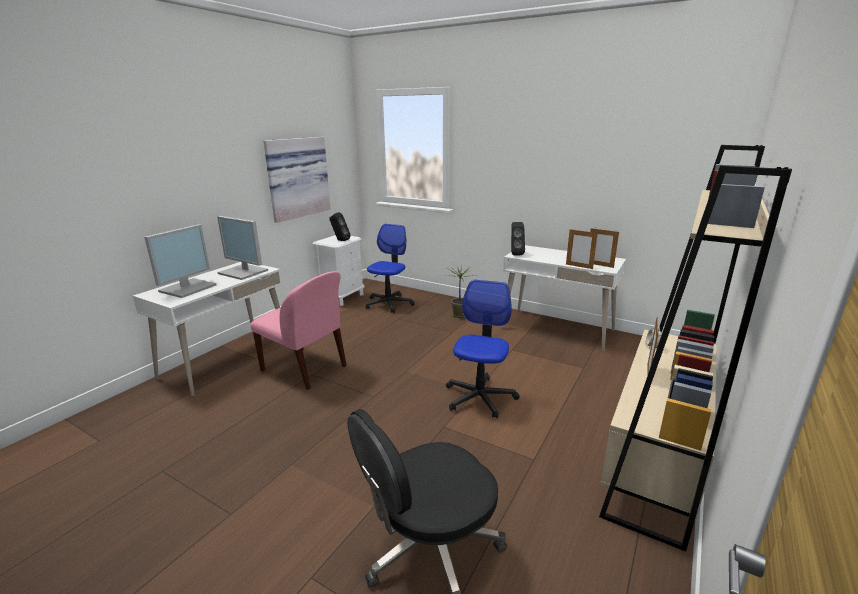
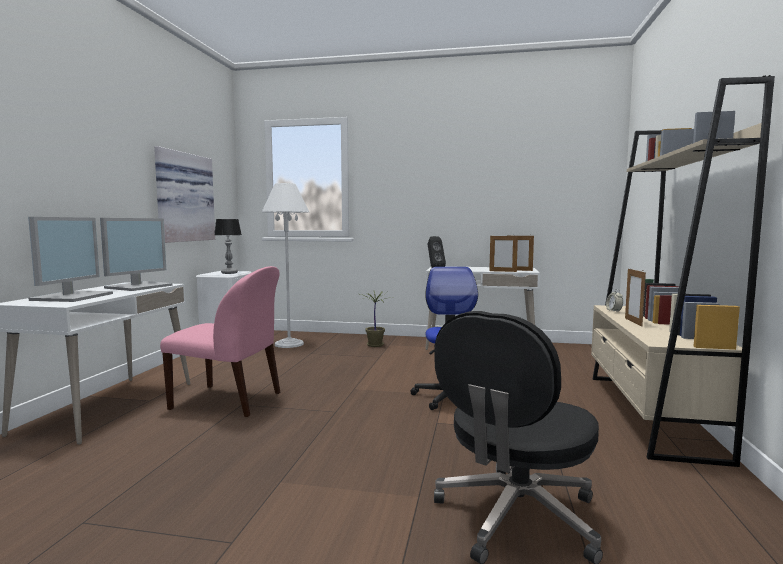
camera: 20 degrees left, 15 degrees down
(244, 272) = (139, 286): monitor -> monitor turned 75 degrees counterclockwise
(340, 240) = (229, 273): black speaker -> table lamp
(389, 304) = (289, 344): office chair -> white floor lamp

